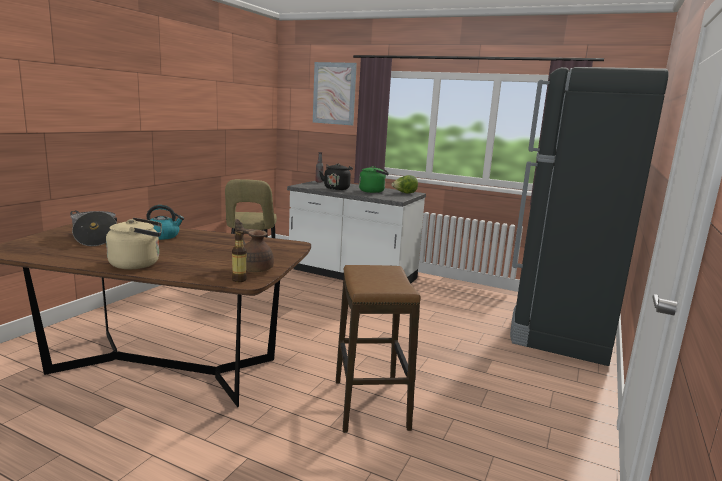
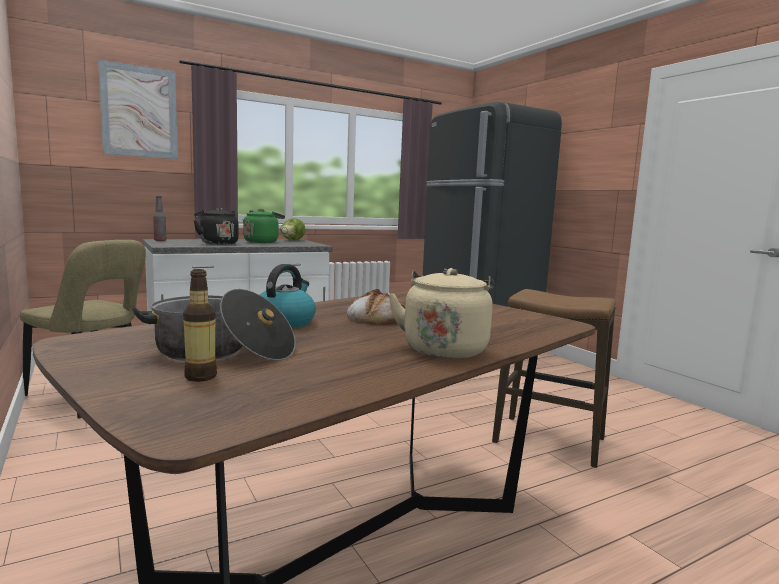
camera: 55 degrees left, 5 degrees down
(199, 246) = (376, 317): none -> bread
(239, 280) = (556, 325): bottle -> bottle (200, 377)
(254, 268) = (511, 315): brown teapot -> none

